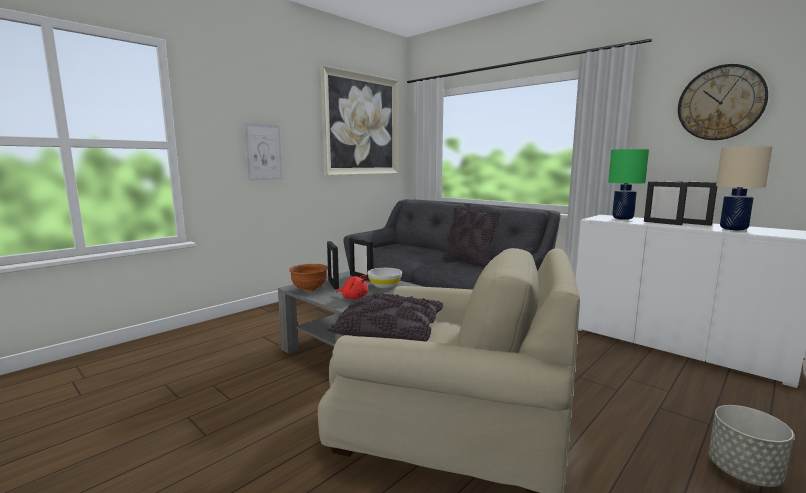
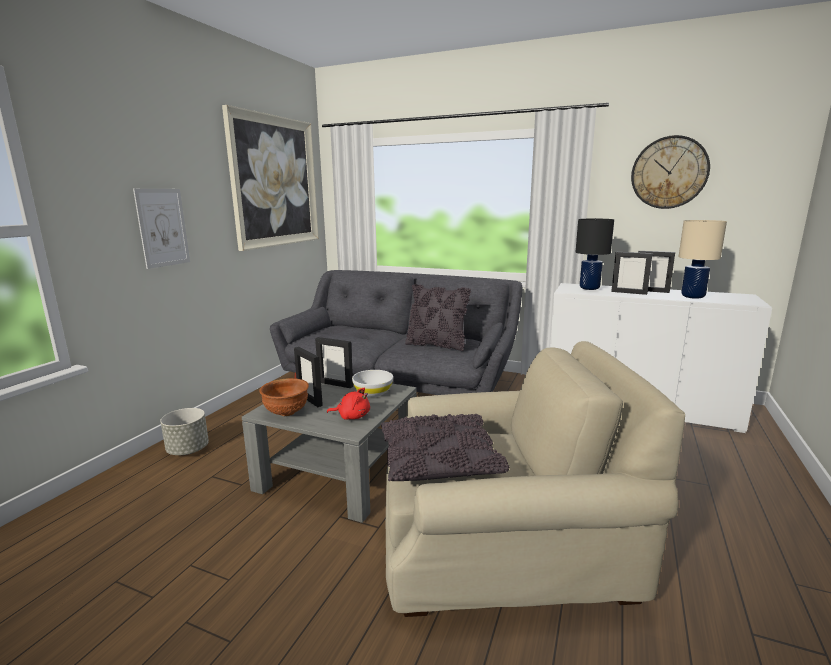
camera: 20 degrees left, 5 degrees up
(622, 219) = (589, 289): green table lamp -> black table lamp
(743, 472) = (757, 527): grey planter -> grey planter (188, 450)

